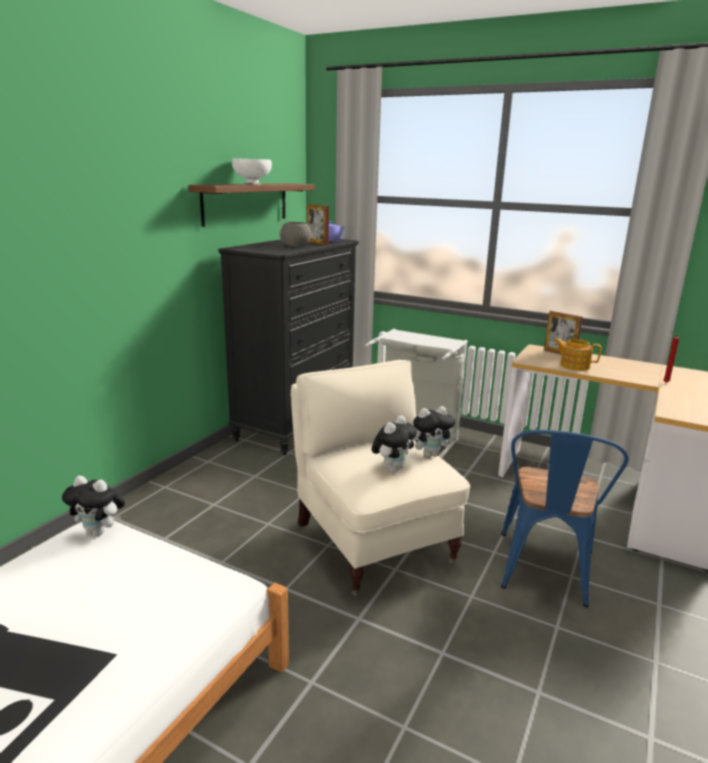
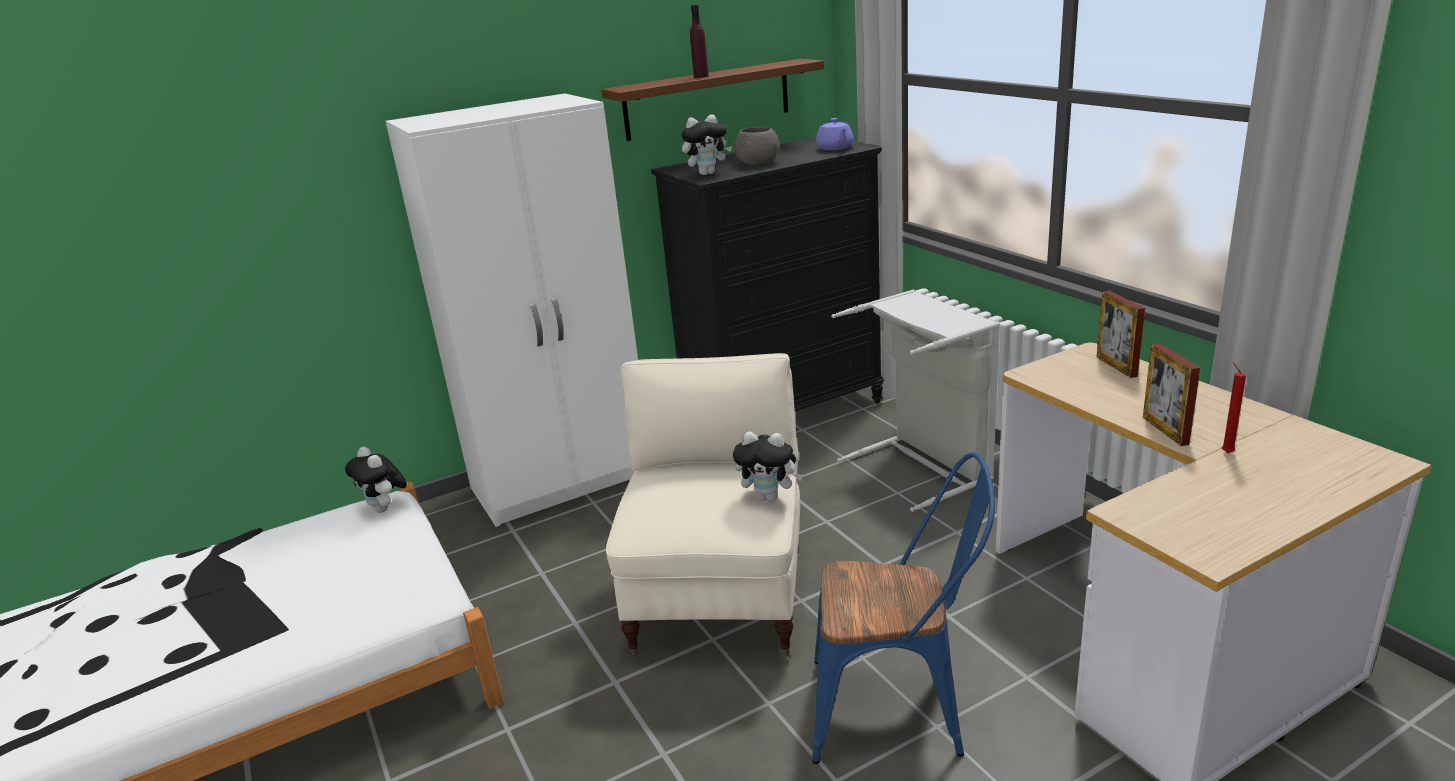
camera: 35 degrees right, 5 degrees up
(173, 495) = (564, 481): none -> white wardrobe
(252, 184) = (701, 76): white bowl -> purple bottle
(317, 243) = (802, 155): picture frame -> picture frame (1165, 430)
(392, 469) = (690, 506): plush toy -> plush toy (707, 173)
(544, 573) = (900, 709): blue chair -> blue chair turned 135 degrees counterclockwise
(574, 366) = (1100, 395): teapot -> none

